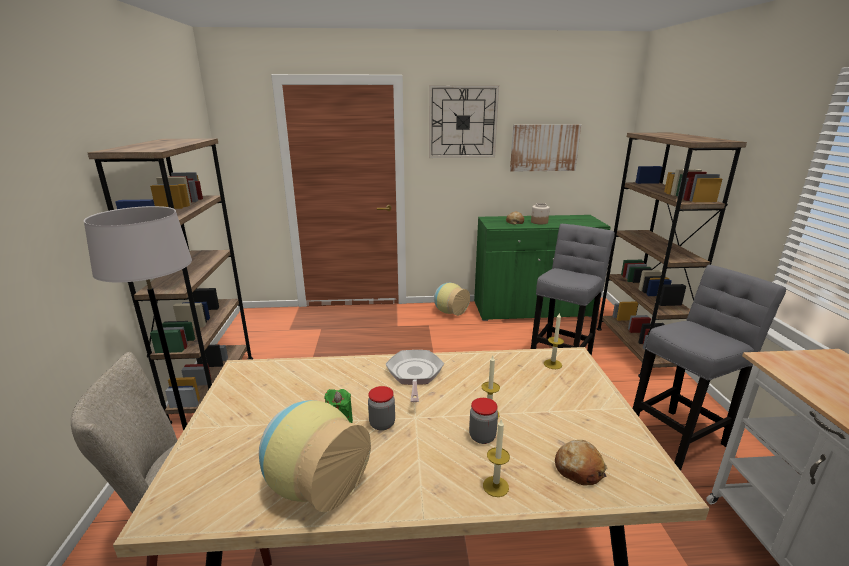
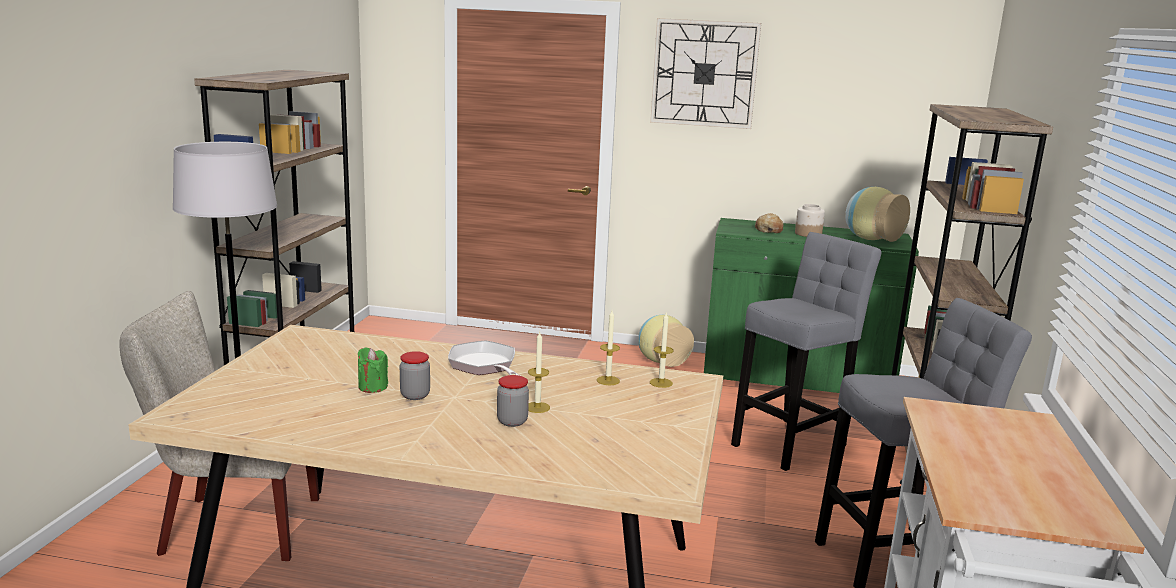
camera: 15 degrees right, 5 degrees down
(314, 484) = (316, 421): vase -> vase (870, 239)
(414, 374) = (484, 366): frying pan -> frying pan turned 45 degrees counterclockwise
(495, 486) = (490, 454): candle -> candle (608, 380)
(544, 147) = (832, 120): picture -> none
(578, 469) = (591, 459): bread -> none

